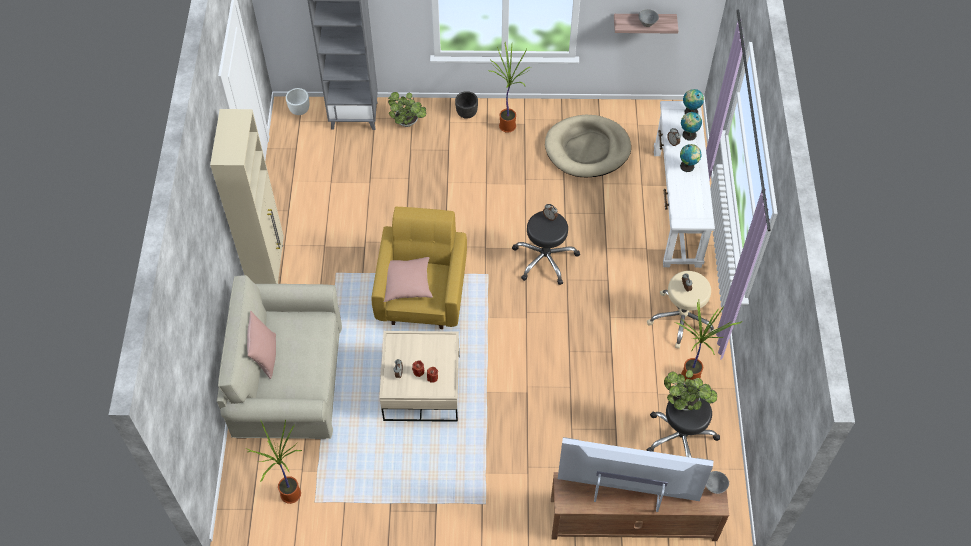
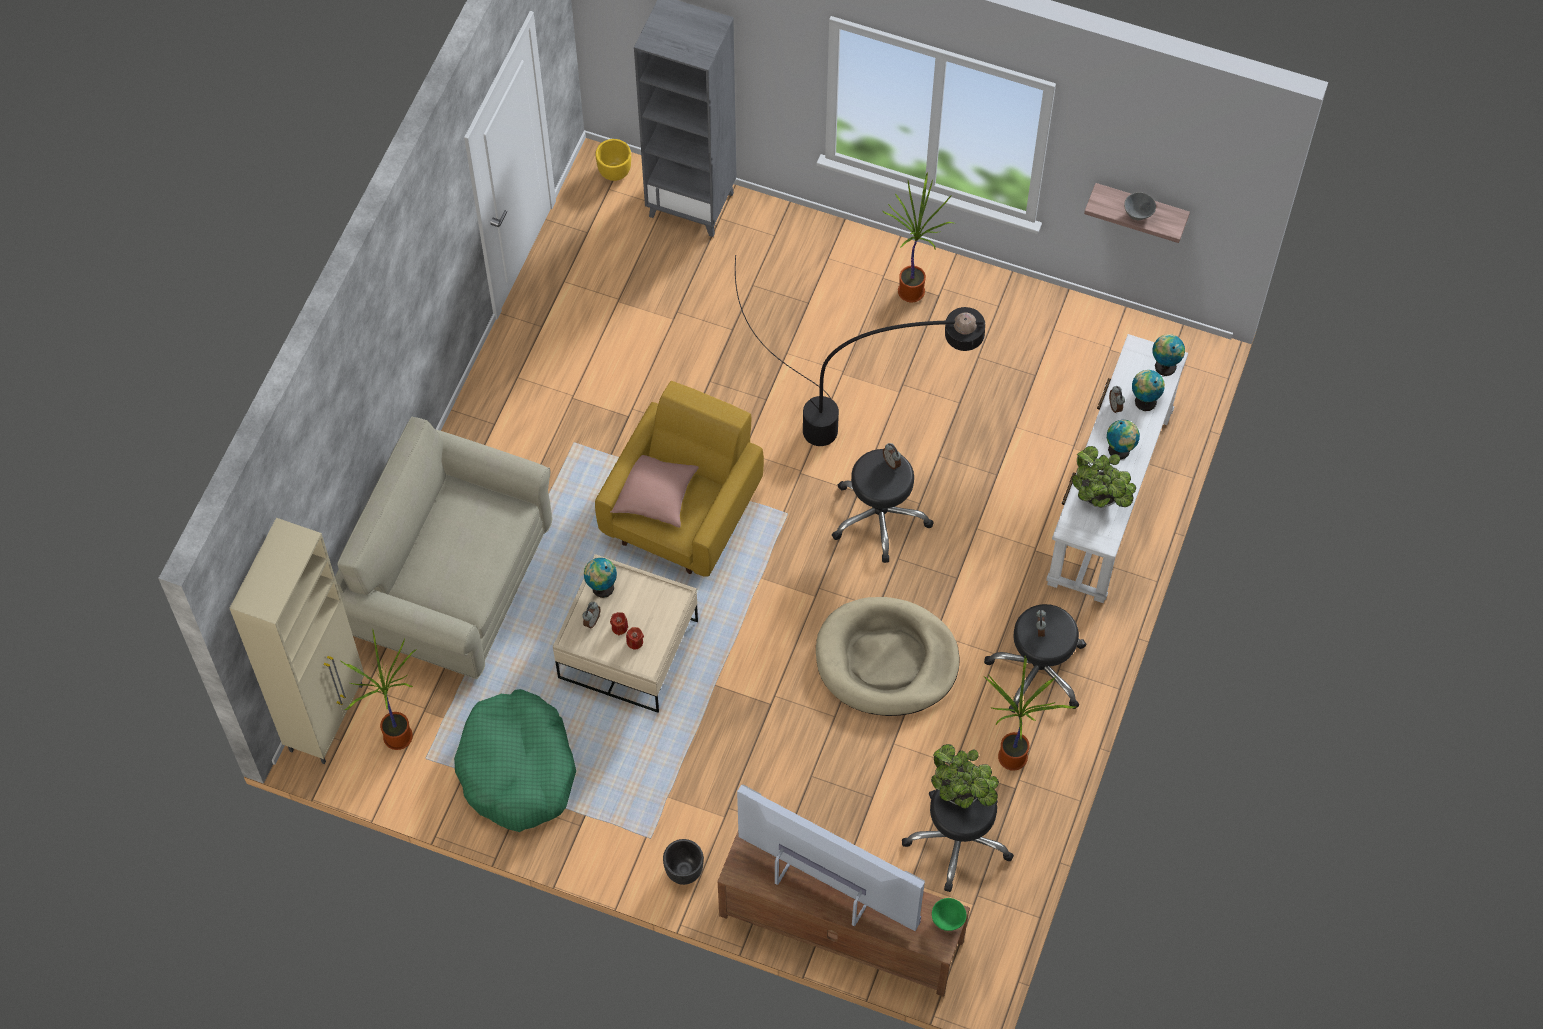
camera: 20 degrees right, 5 degrees up
(265, 356) = (421, 539): pink pillow -> none
(268, 268) = (482, 405): beige cabinet -> beige cabinet (328, 717)
(300, 110) = (615, 172): white planter -> yellow planter
(379, 488) = (517, 768): none -> green dog bed
(396, 350) = (601, 588): none -> globe
(408, 123) = (766, 241): potted plant -> potted plant (1100, 498)
(466, 113) = (858, 252): black planter -> black planter (683, 870)
(509, 203) = (863, 414): none -> black floor lamp
(587, 149) = (1016, 365): beige dog bed -> beige dog bed (886, 660)
(681, 318) = (1038, 669): beige stool -> black stool
(714, 486) = (948, 918): grey bowl -> green bowl

